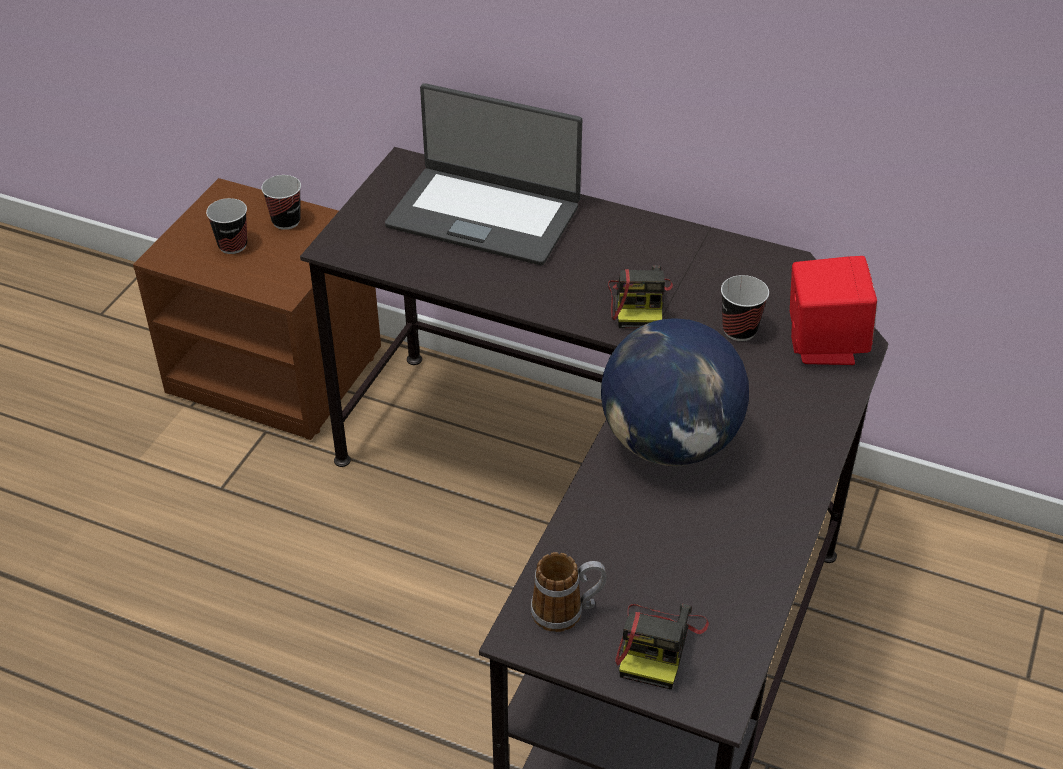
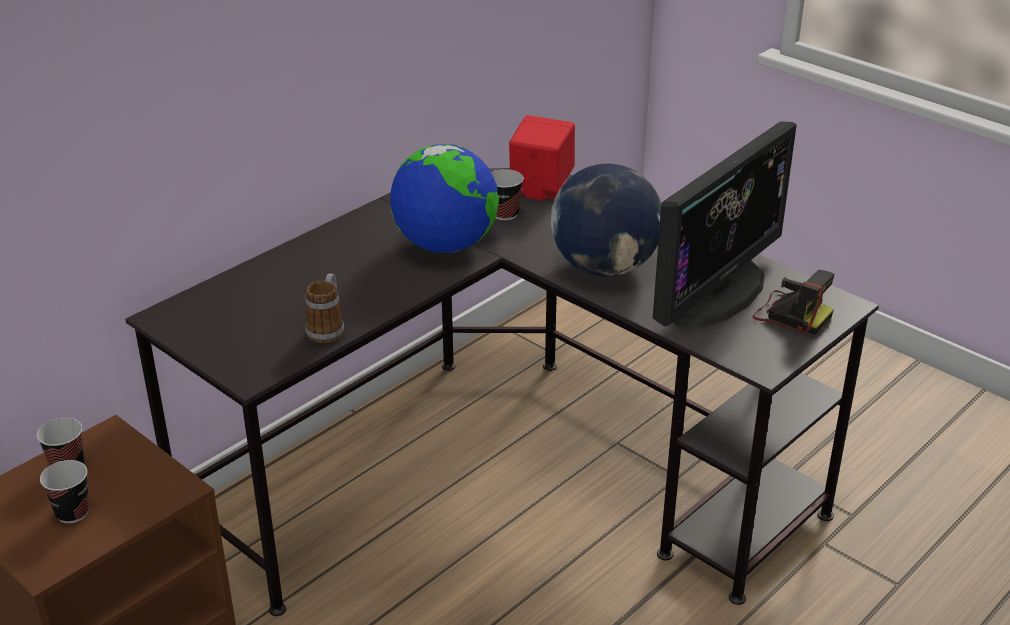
camera: 70 degrees left, 10 degrees down
(484, 215) = (275, 290): laptop -> none
(567, 611) = (748, 344): mug -> mug (328, 328)
(639, 303) = (445, 245): camera -> globe
(670, 559) = (716, 293): none -> monitor

